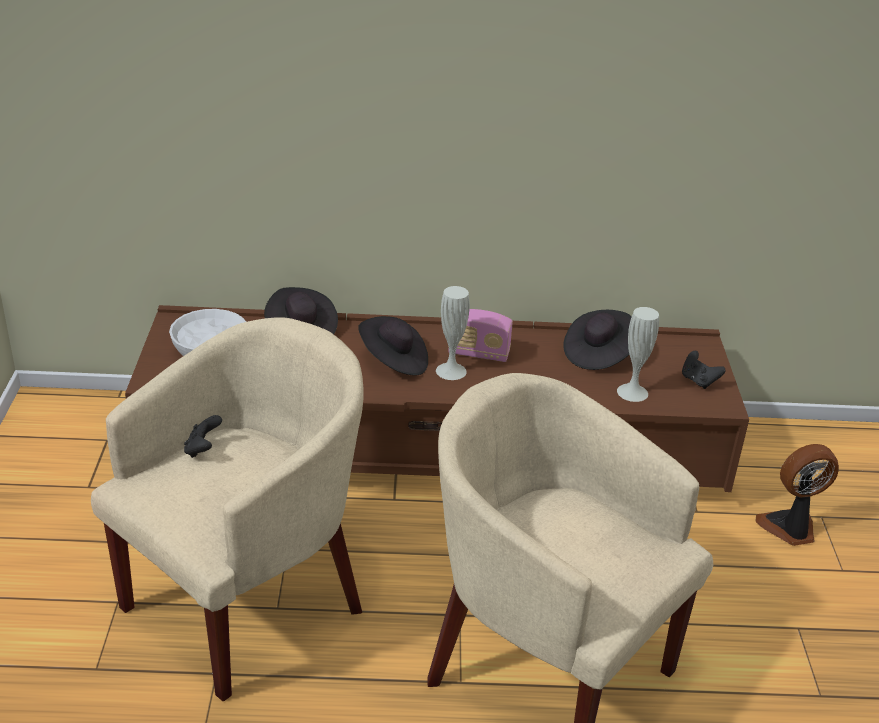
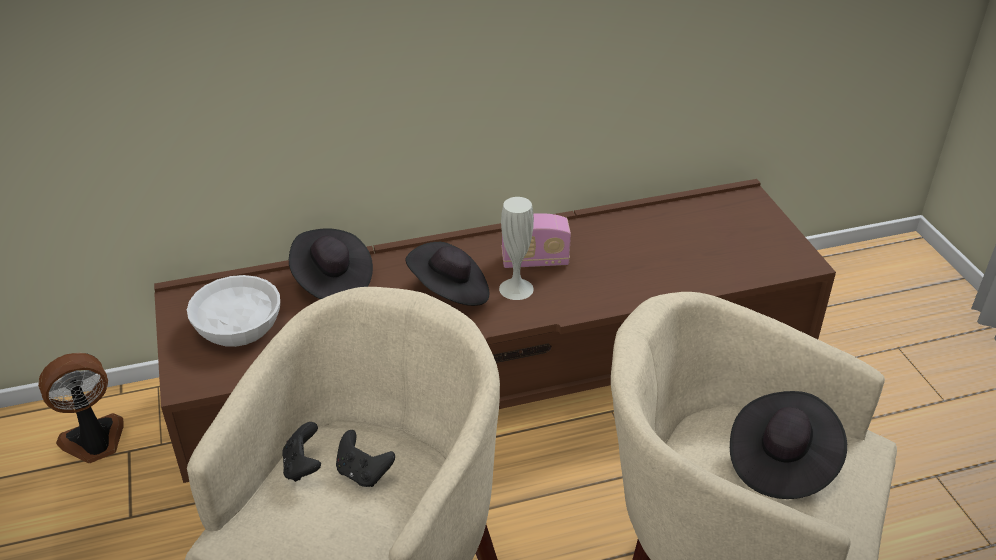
camera: 15 degrees left, 5 degrees up
(598, 354) = (655, 233): black hat -> black hat (781, 461)
(632, 392) = (710, 269): white vase -> none
(698, 381) = (767, 240): black game controller -> black game controller (363, 473)
(790, 528) = (877, 368): fan -> fan (94, 442)

